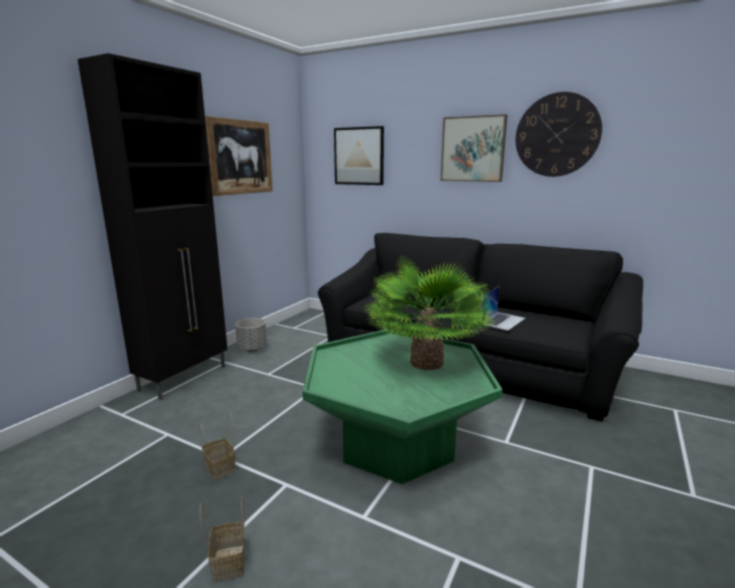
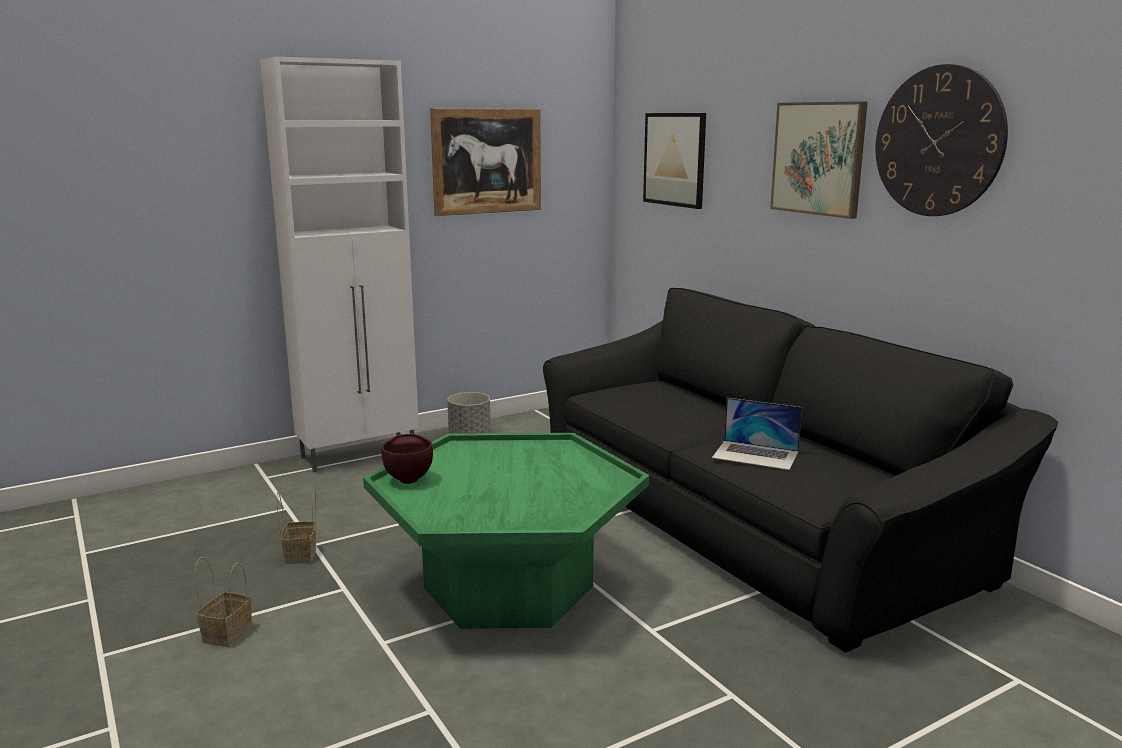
camera: 30 degrees right, 0 degrees up
(185, 378) = (360, 454): black cabinet -> white cabinet
(331, 384) = (408, 479): none -> brown bowl
(426, 363) = (553, 483): potted plant -> none
(502, 320) = (755, 455): laptop -> laptop turned 45 degrees clockwise

